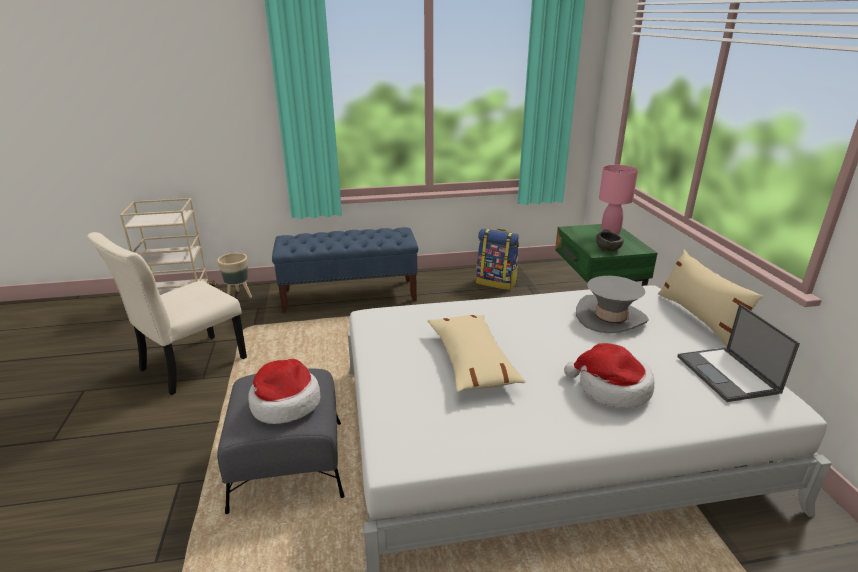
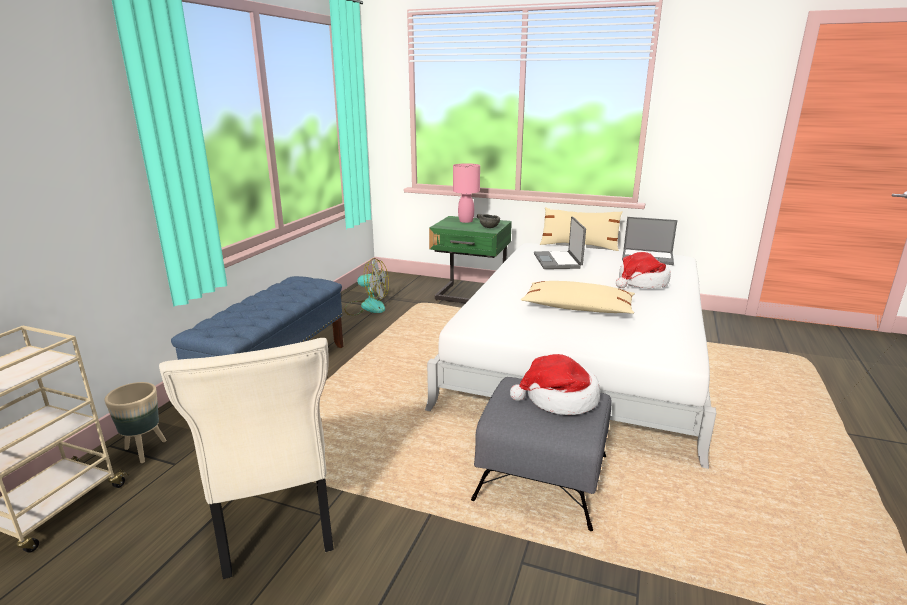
camera: 60 degrees left, 5 degrees down
(496, 282) = (367, 307): backpack -> fan
(610, 318) = (558, 261): grey hat -> laptop

